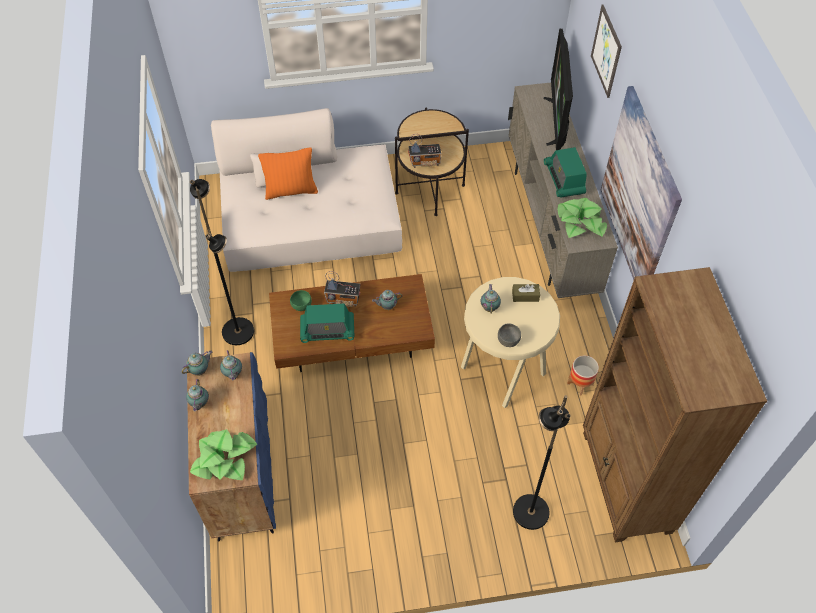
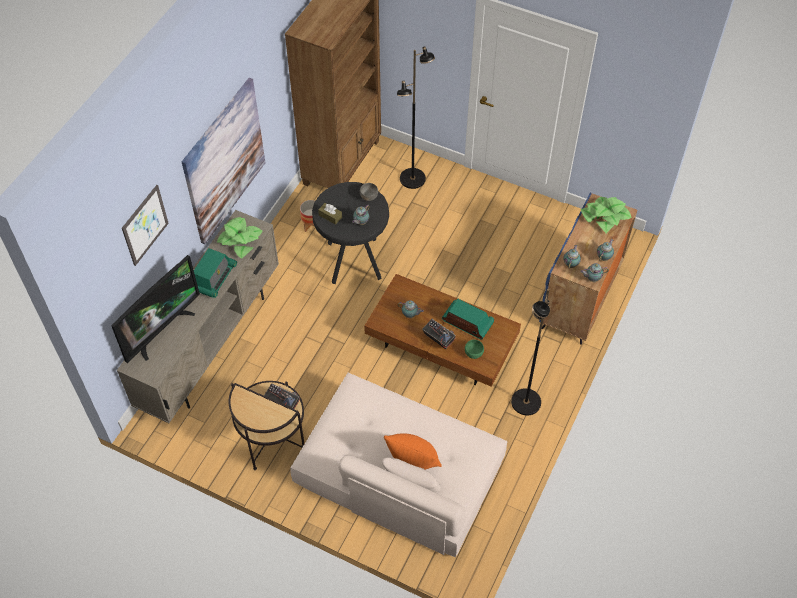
camera: 145 degrees left, 0 degrees up
(502, 369) = (353, 262): beige stool -> black stool

